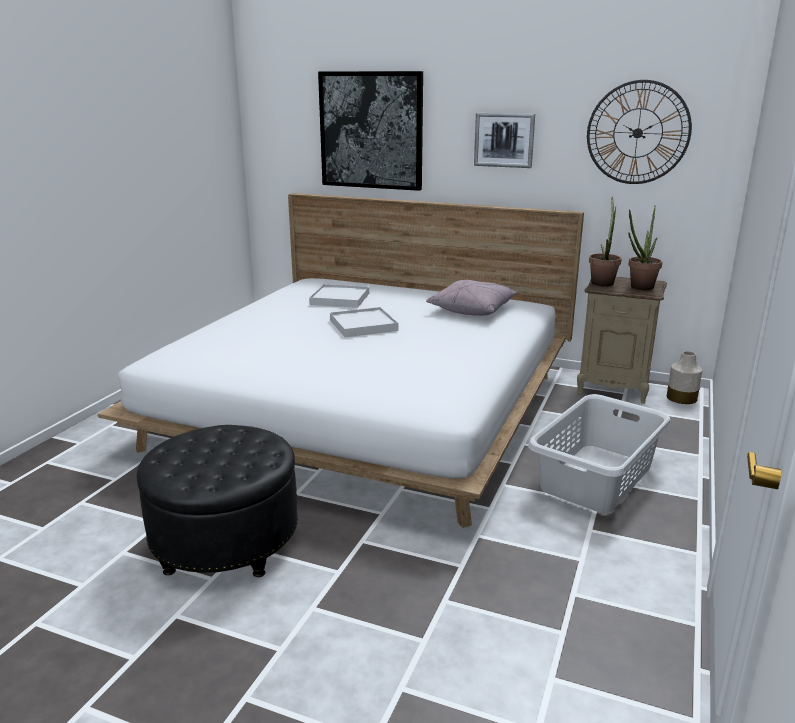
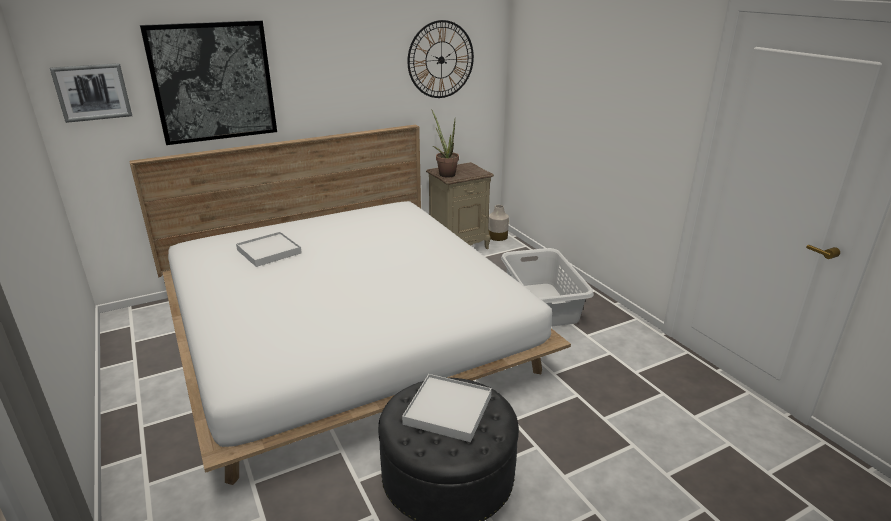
camera: 50 degrees left, 5 degrees up
(363, 325) = (342, 266): white tray -> white tray (448, 410)
(472, 309) = (382, 222): purple pillow -> none
(504, 140) = (345, 76): picture -> picture (92, 92)
(638, 288) = (471, 171): potted plant -> none

